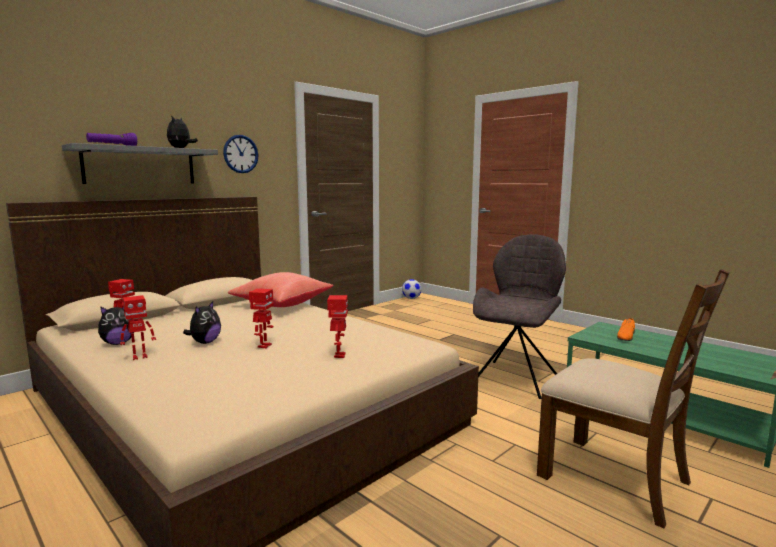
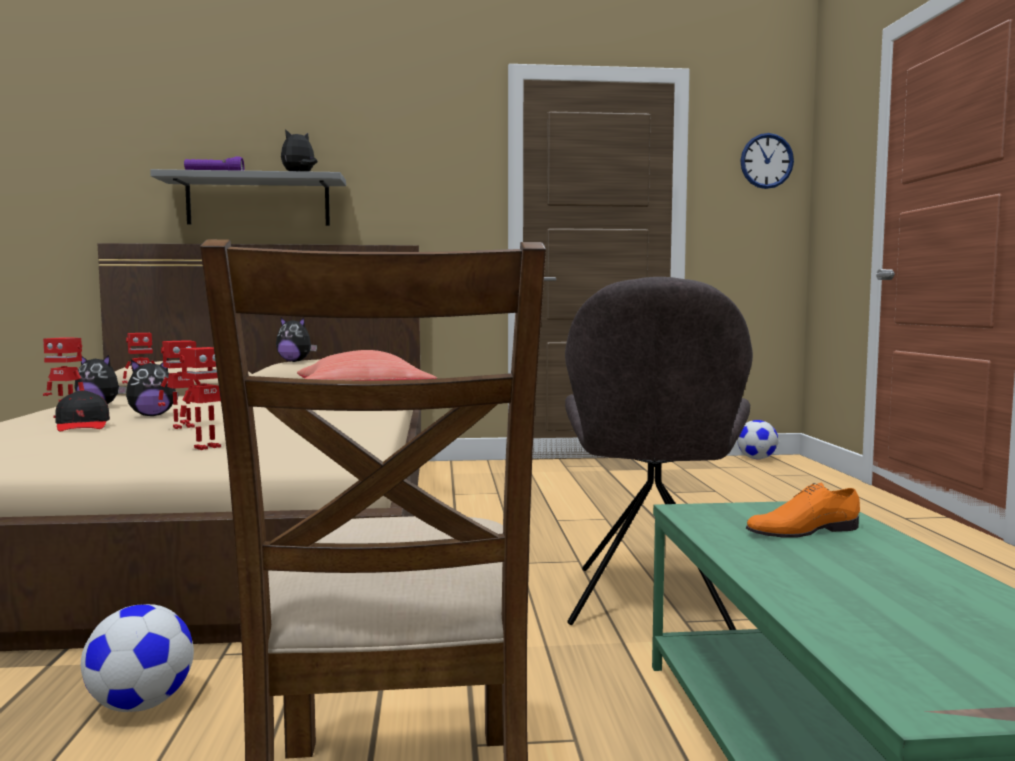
camera: 40 degrees right, 5 degrees down
(204, 283) = (295, 361): none -> plush toy
(206, 360) = (83, 425): none -> black cap
(240, 154) = (405, 182): wall clock -> wall clock (766, 161)
(457, 492) = (141, 705): none -> football
(516, 378) = (651, 604): grey chair -> grey chair turned 120 degrees clockwise

